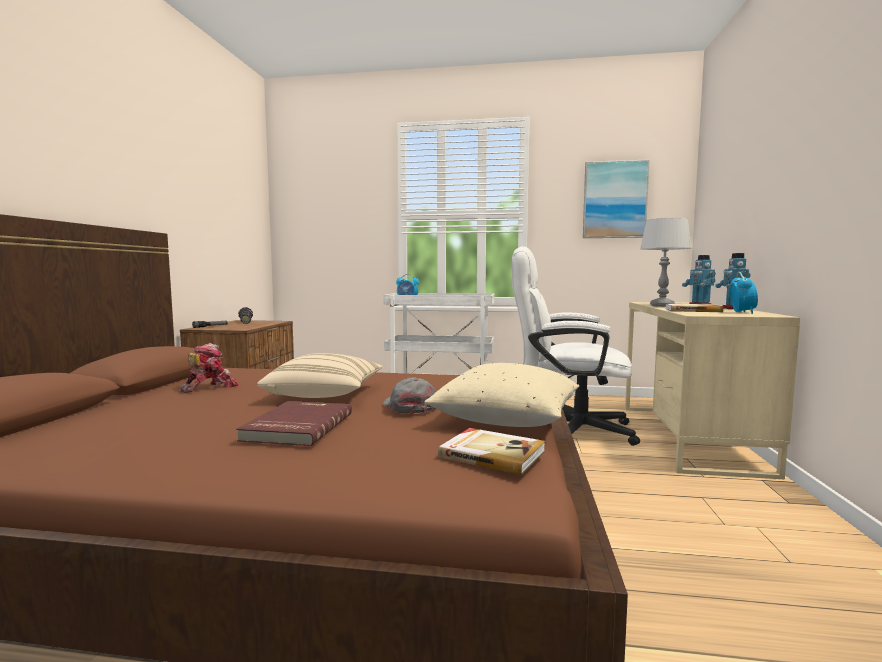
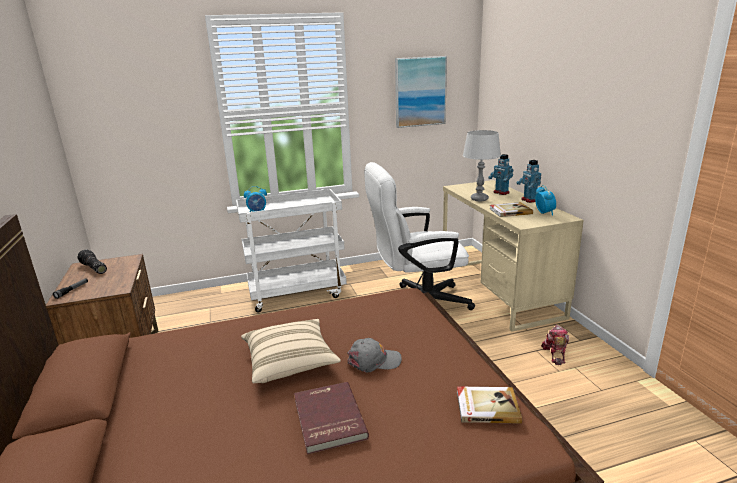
camera: 25 degrees left, 15 degrees up
(209, 387) = (167, 382): toy robot -> toy robot (555, 354)
(409, 406) = (374, 361): grey cap -> grey cap turned 135 degrees clockwise
(506, 420) = (454, 359): beige pillow -> none

